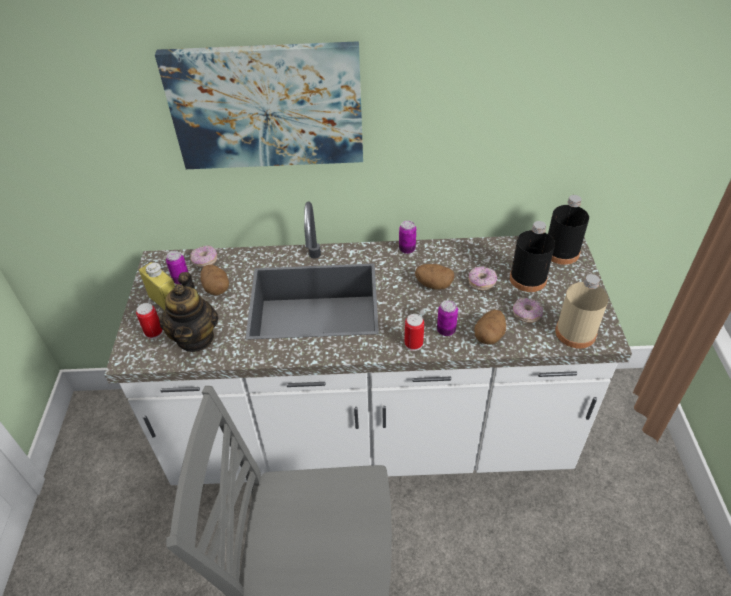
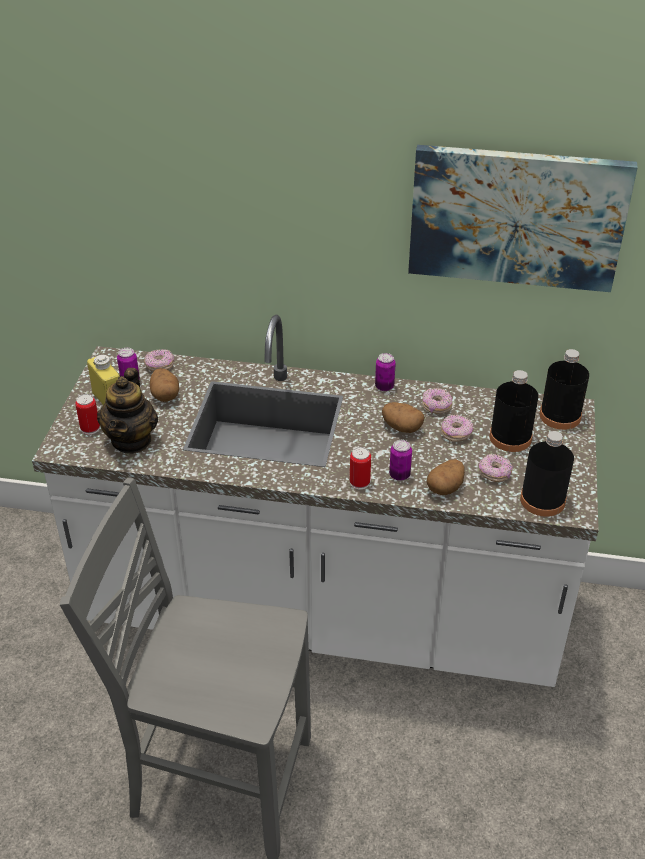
camera: 10 degrees right, 5 degrees down
(267, 106) = (246, 208): picture -> picture (516, 217)
(457, 260) = (436, 406): none -> donut
(575, 333) = (542, 500): beige bottle -> black bottle

